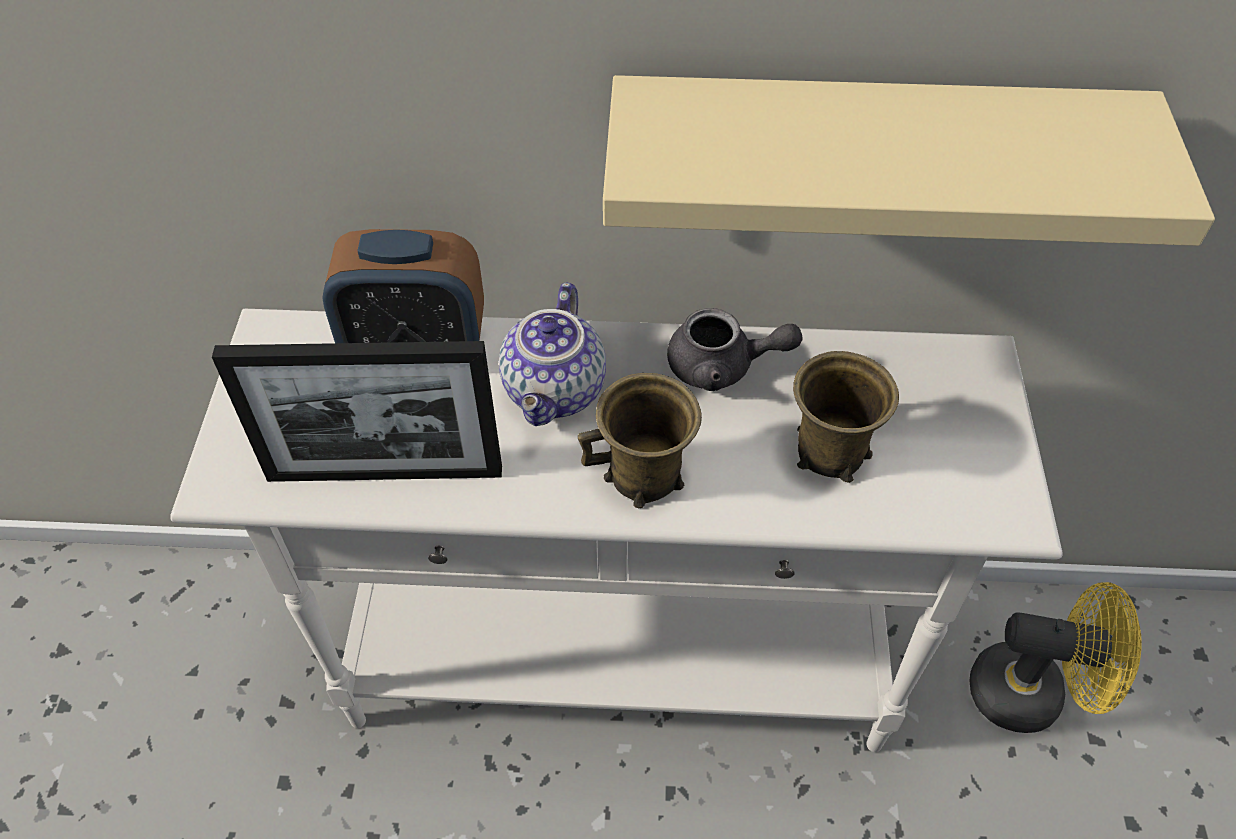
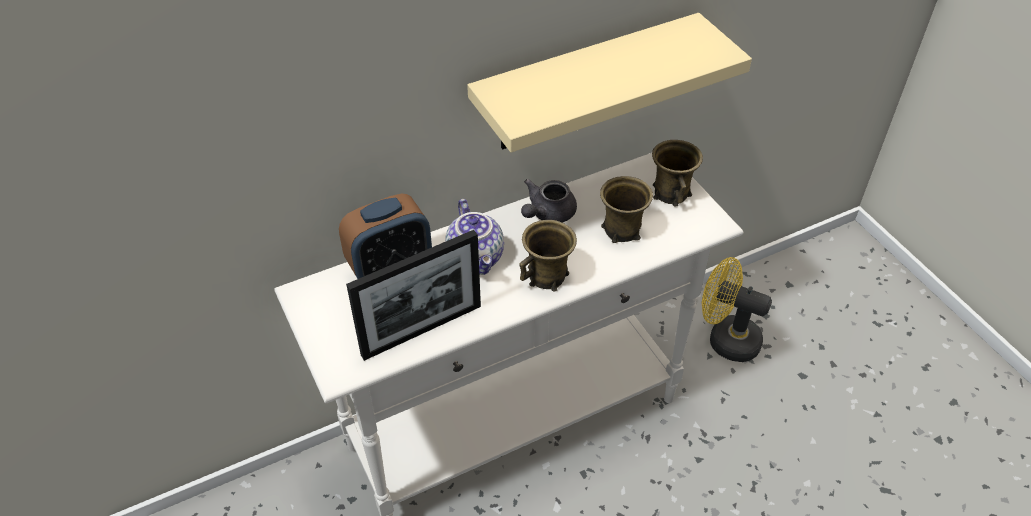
camera: 30 degrees left, 5 degrees down
(722, 367) = (547, 214): grey teapot -> grey teapot turned 150 degrees clockwise
(968, 422) = (671, 193): none -> brown mug
(1031, 693) = (726, 339): yellow fan -> yellow fan turned 135 degrees counterclockwise

